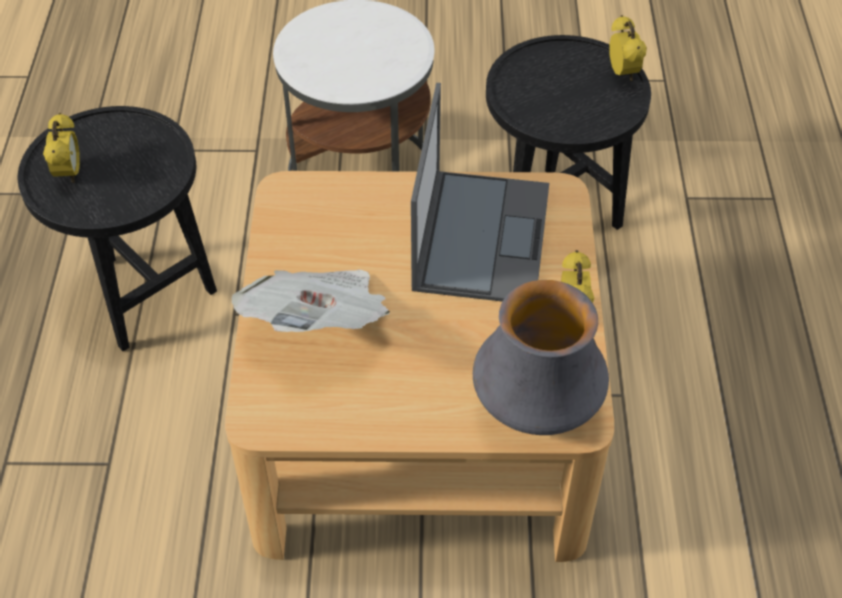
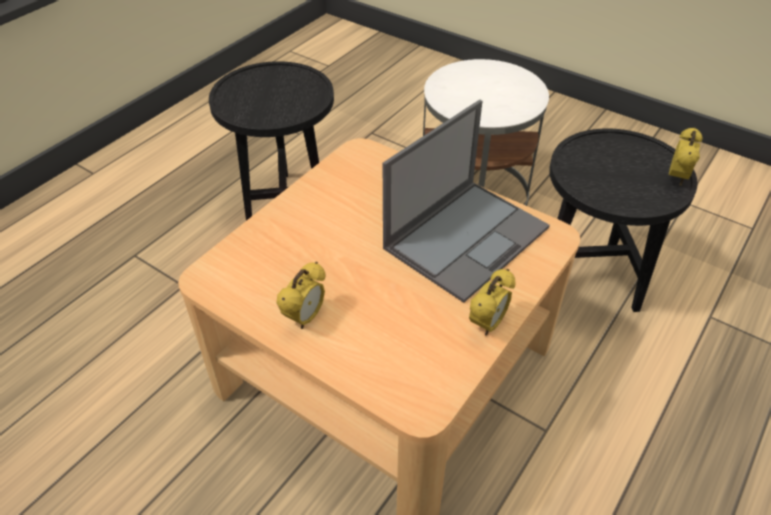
camera: 35 degrees right, 5 degrees down
(69, 173) = (248, 90): alarm clock -> alarm clock (305, 318)
(319, 323) = (303, 238): newspaper -> none
(535, 412) = (393, 379): vase -> none

